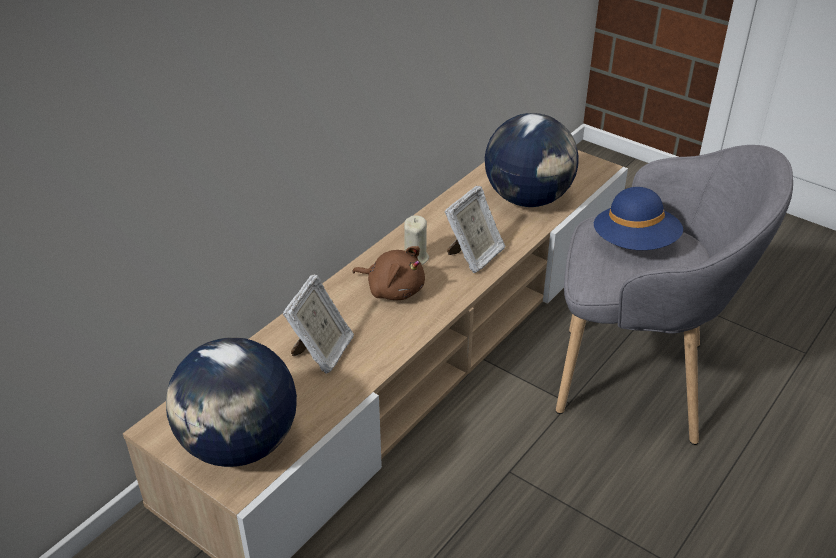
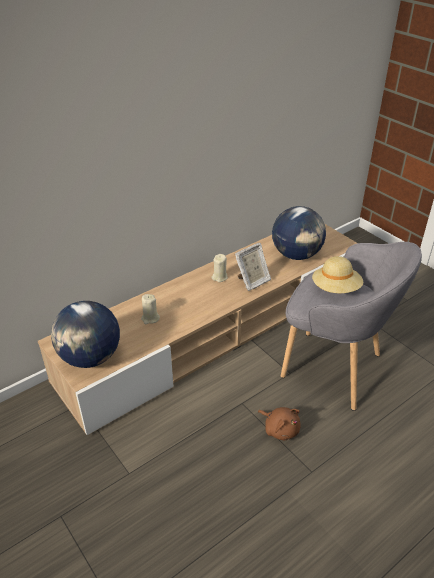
camera: 15 degrees right, 0 degrees up
(321, 352) = (150, 318): picture frame -> beige candle
(393, 289) = (201, 292): brown plush toy -> brown plush toy (280, 429)
(635, 243) = (336, 289): blue hat -> beige hat

